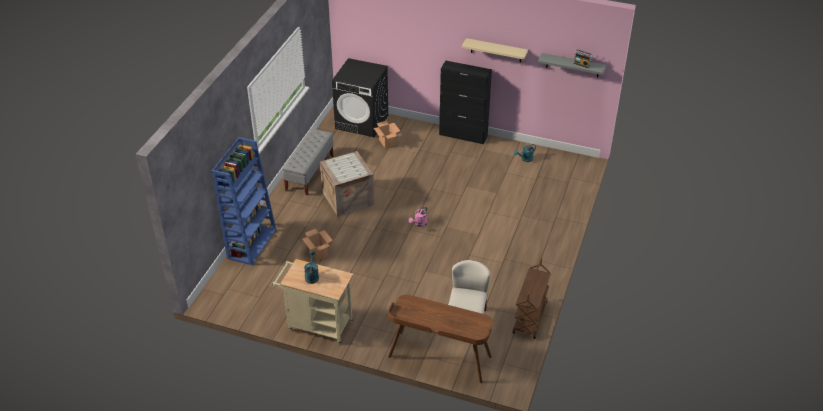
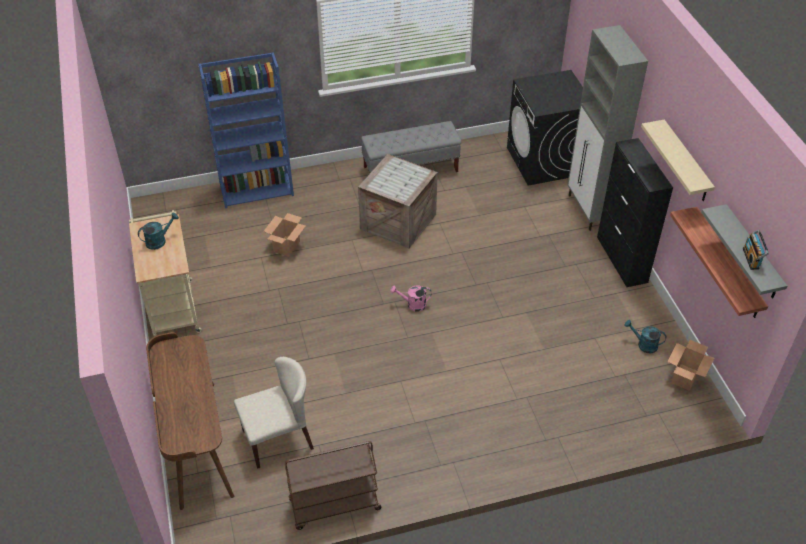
camera: 55 degrees right, 5 degrees up
(387, 142) = (530, 201): cardboard box -> cardboard box (685, 377)
(417, 127) = (589, 211): none -> grey cabinet
(555, 82) = (727, 263): none -> shelf

